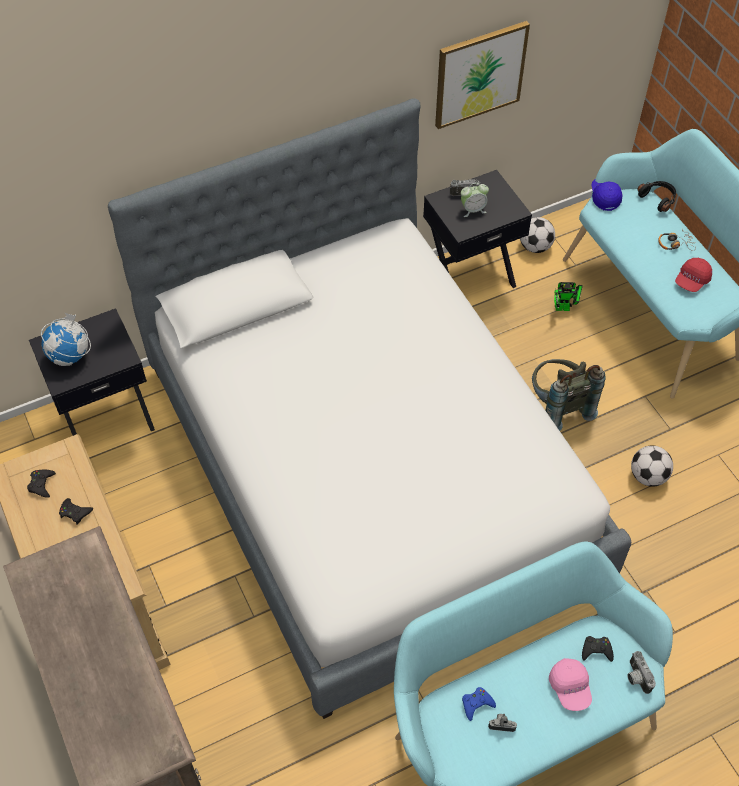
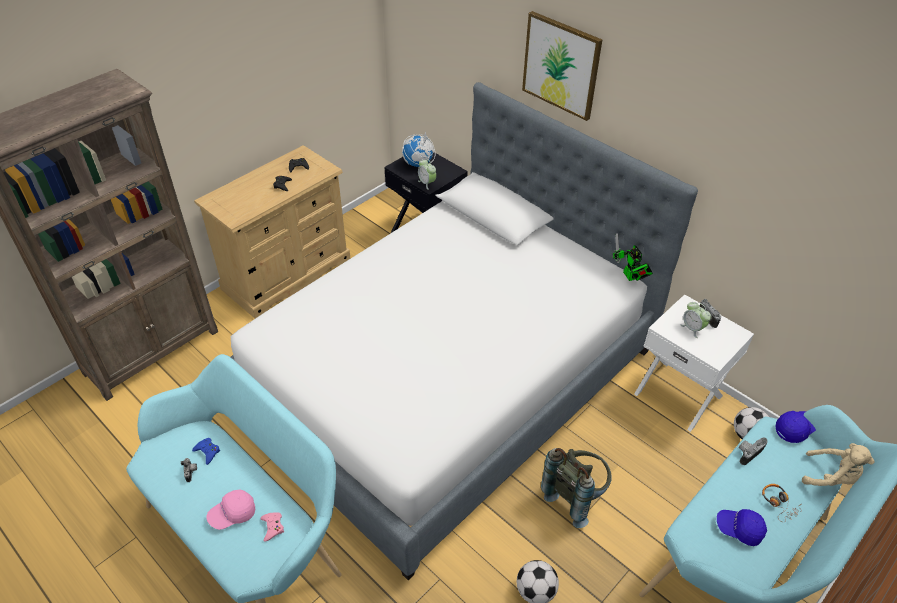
camera: 70 degrees right, 10 degrees down
(117, 358) = (427, 183): none -> alarm clock
(469, 275) = (679, 394): black nightstand -> white nightstand
(479, 74) = (769, 223): picture -> picture (561, 65)
(565, 308) = (691, 476): toy robot -> toy robot (630, 277)
(596, 650) = (272, 527): black game controller -> pink game controller
(636, 677) = (252, 564): camera -> camera (747, 453)
(658, 199) = (831, 477): black headphones -> beige plush toy
(692, 280) = (739, 529): red cap -> blue cap

